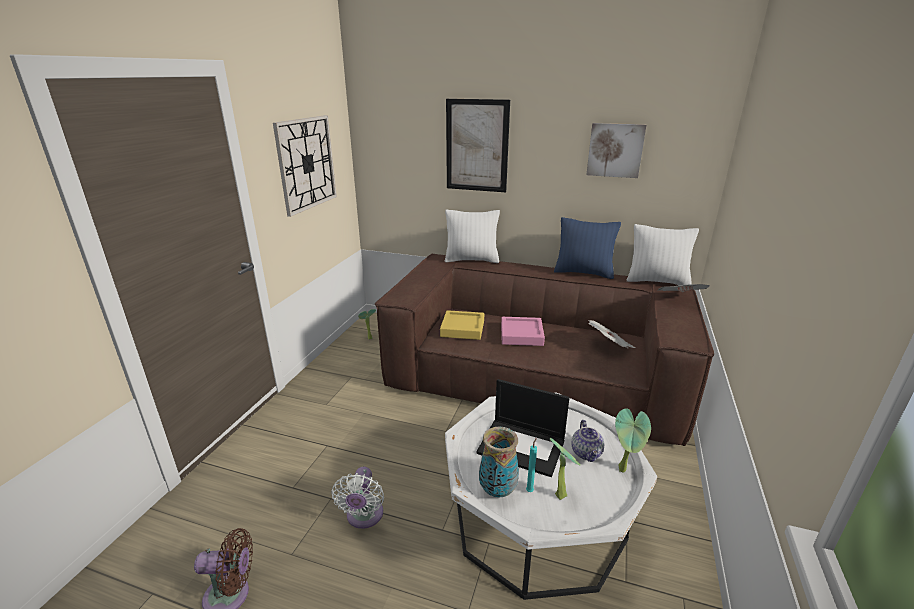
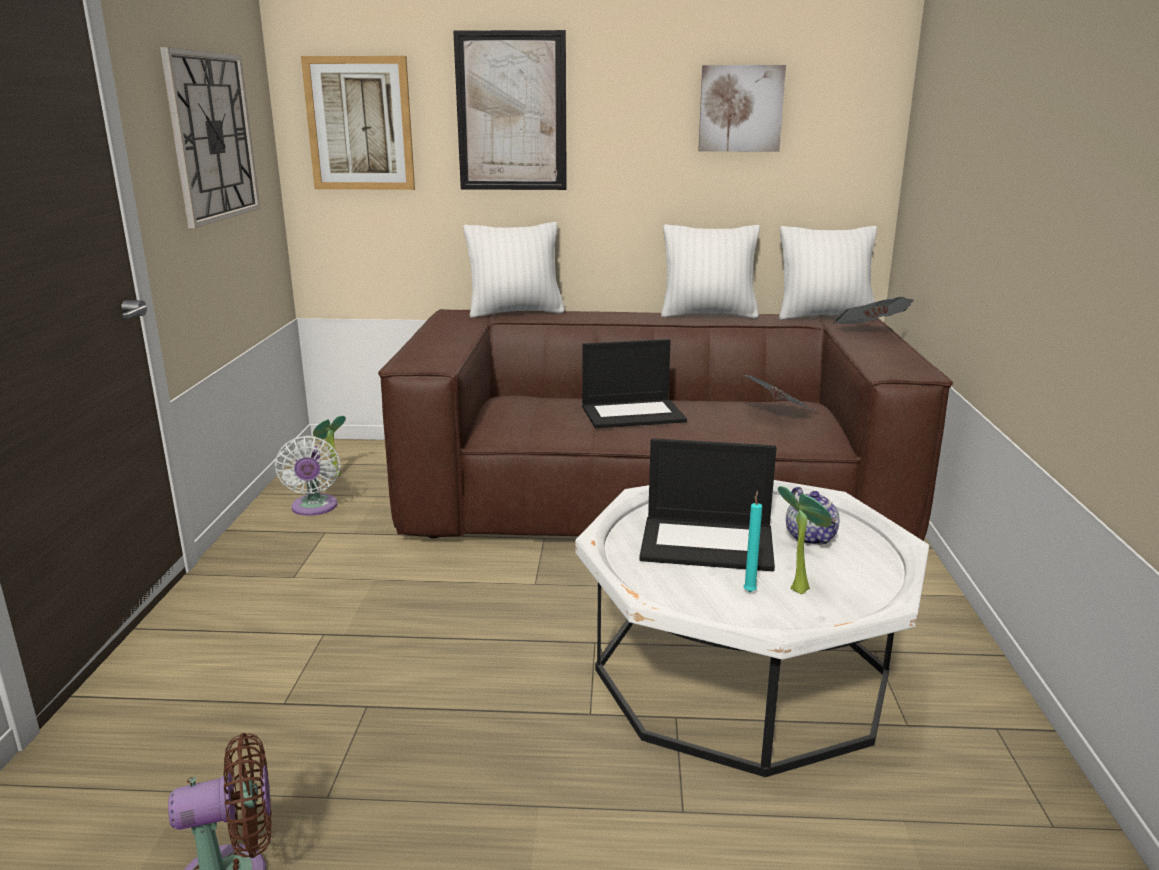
camera: 15 degrees left, 5 degrees down
(364, 517) = (442, 721): white fan -> white fan (314, 508)
(394, 149) = (359, 124): none -> picture
(462, 328) = (530, 415): yellow tray -> none
(497, 491) = (698, 599): vase -> none
(521, 335) = (633, 413): pink tray -> laptop
(583, 273) = (708, 315): blue pillow -> white pillow
(624, 470) = (876, 548): potted plant -> none

